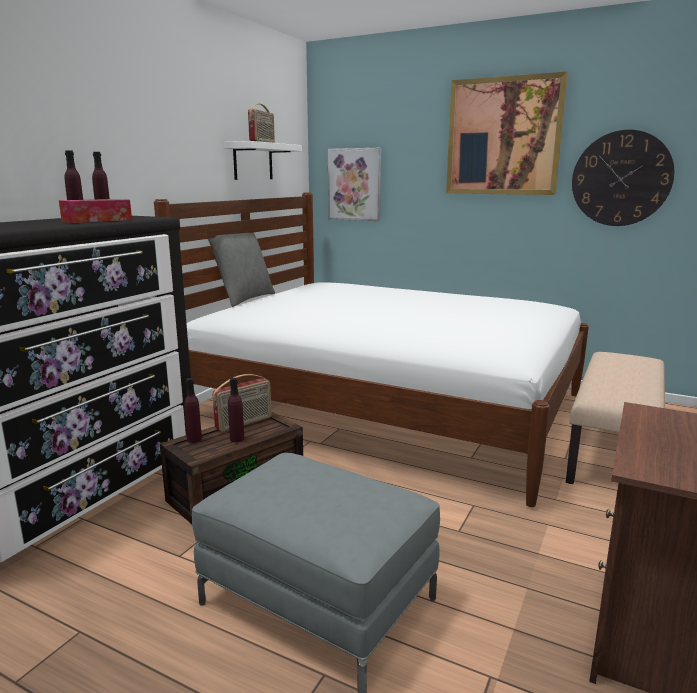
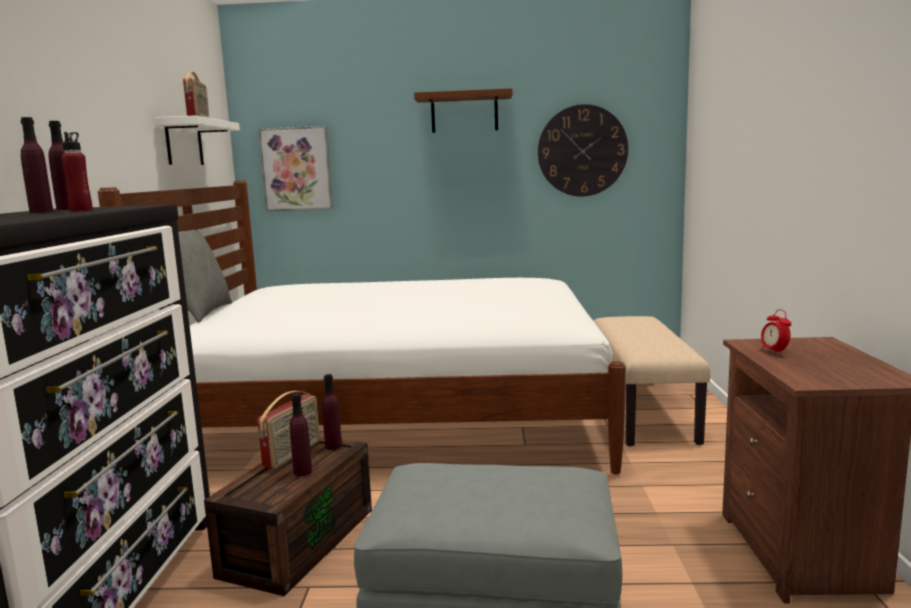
camera: 25 degrees left, 5 degrees down
(97, 220) = (81, 211): tissue box -> red bottle
(194, 439) = (247, 485): purple bottle -> purple bottle (333, 446)
(503, 137) = (464, 112): picture -> brown shelf
(658, 427) = (774, 352): none -> alarm clock

